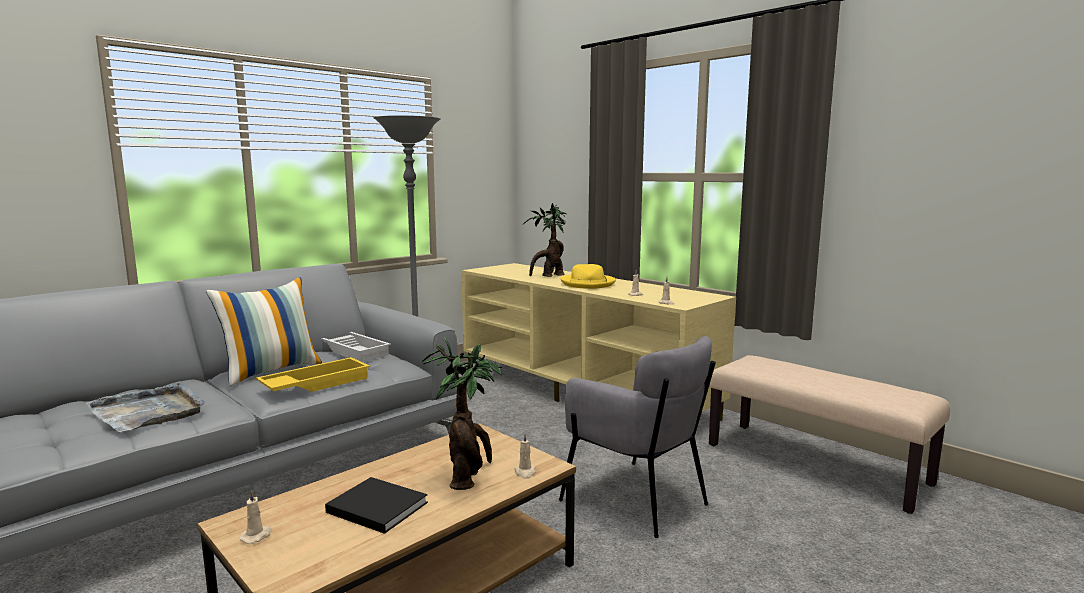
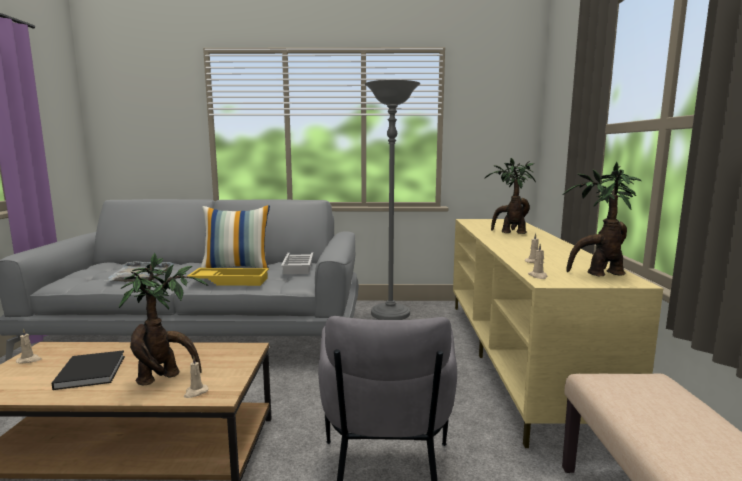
camera: 45 degrees right, 0 degrees up
(588, 284) = (522, 244): yellow hat -> none
(690, 295) = (599, 274): none -> potted plant

